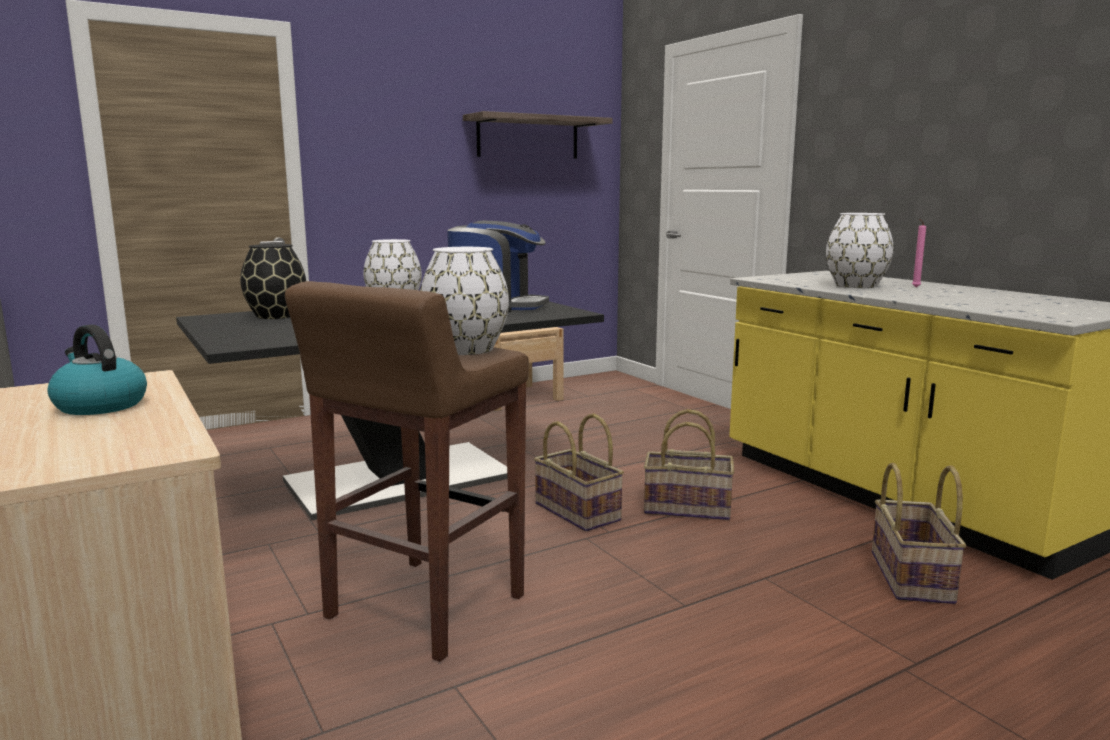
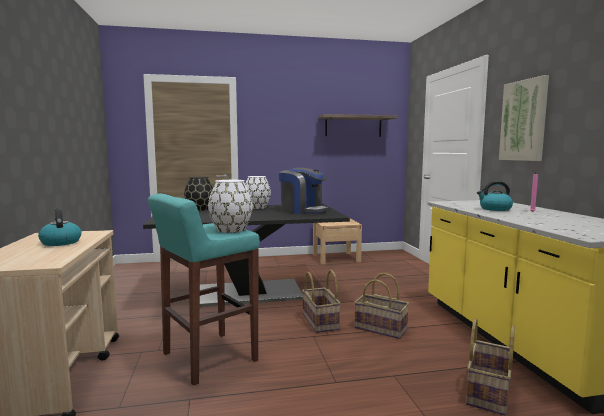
camera: 20 degrees right, 5 degrees down
(423, 608) = (208, 357): brown stool -> turquoise stool
(857, 285) = (494, 209): white vase -> kettle
(876, 135) = (524, 120): none -> picture

